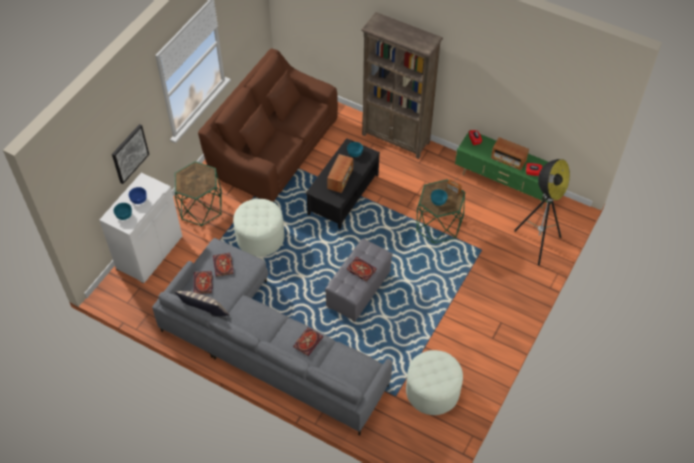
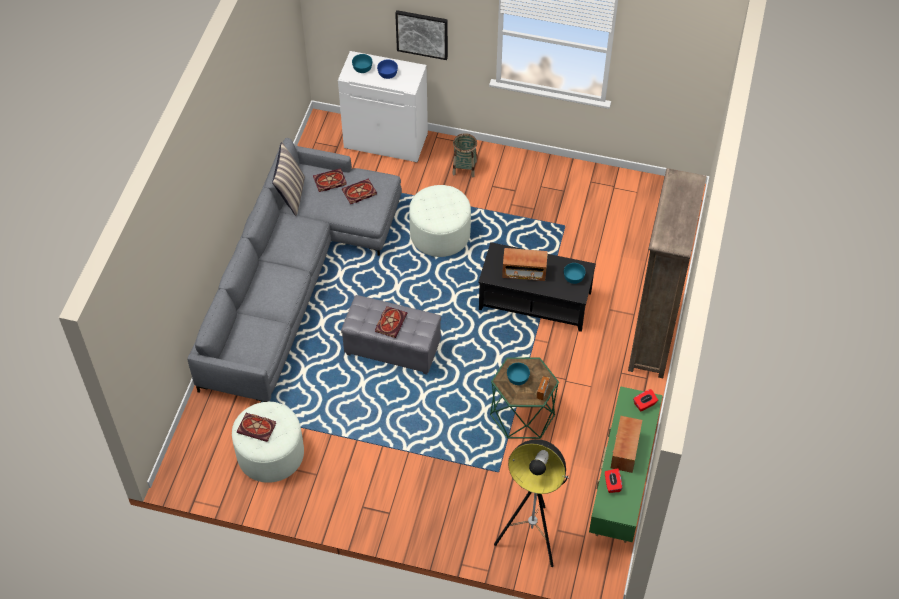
camera: 75 degrees right, 0 degrees up
(201, 207) = (464, 168): green side table -> basket
(273, 149) = (581, 213): brown sofa -> none
(308, 341) = (277, 294): book -> book (257, 428)

